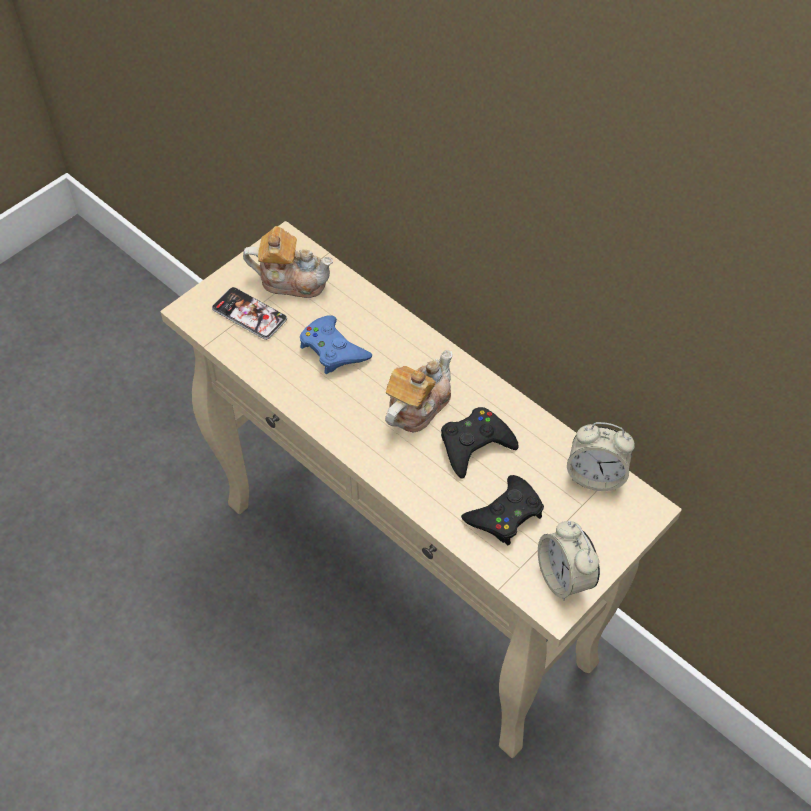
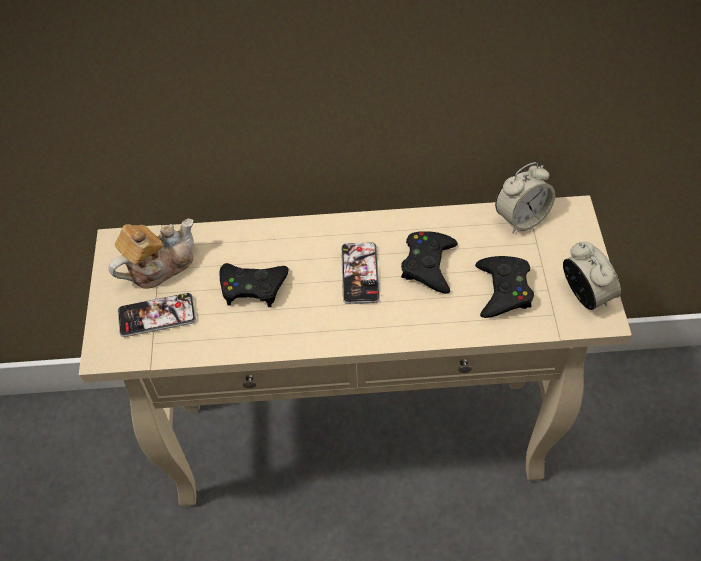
camera: 45 degrees left, 0 degrees up
(333, 349) = (252, 287): blue game controller -> black game controller
(417, 406) = (360, 273): teapot -> phone
(564, 577) = (585, 295): alarm clock -> alarm clock turned 135 degrees counterclockwise

